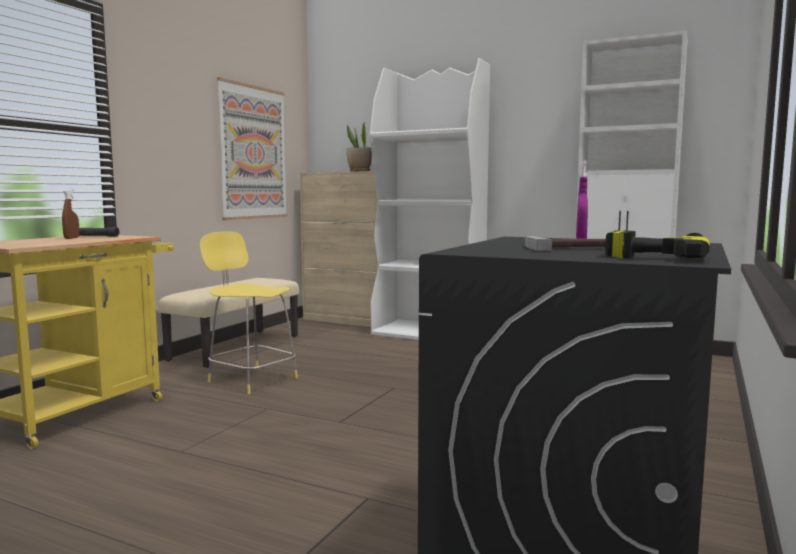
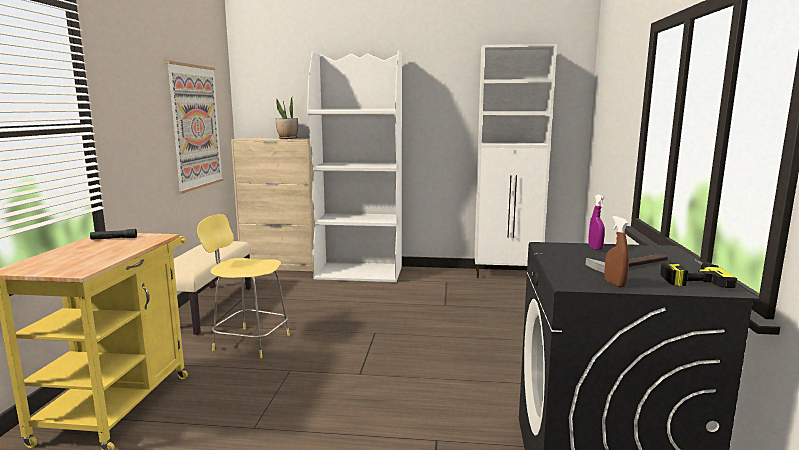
camera: 20 degrees left, 5 degrees up
(71, 238) = (96, 245): brown spray bottle -> brown spray bottle (614, 283)

